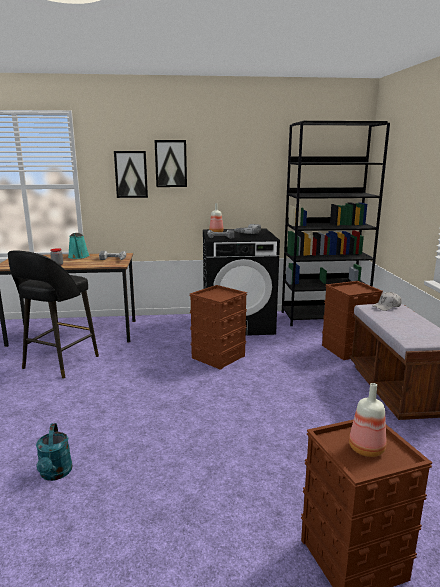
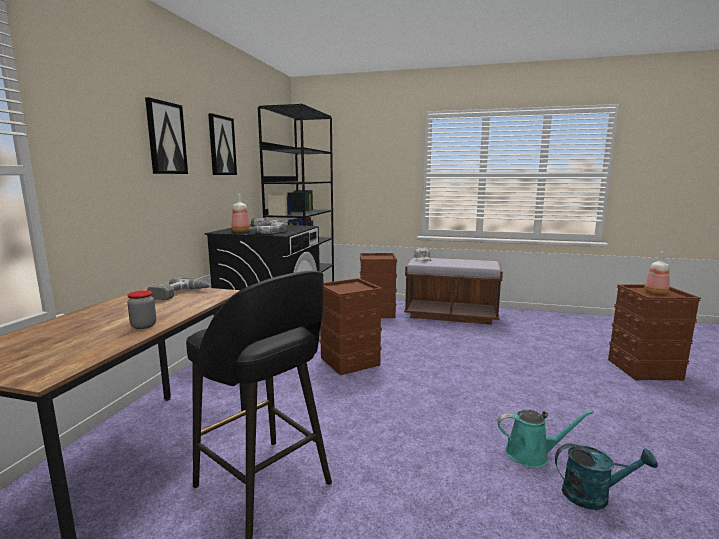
camera: 70 degrees left, 5 degrees down
(78, 257) = (105, 311): turquoise watering can -> turquoise watering can (531, 454)
(131, 174) = (119, 151): picture -> picture (221, 146)

